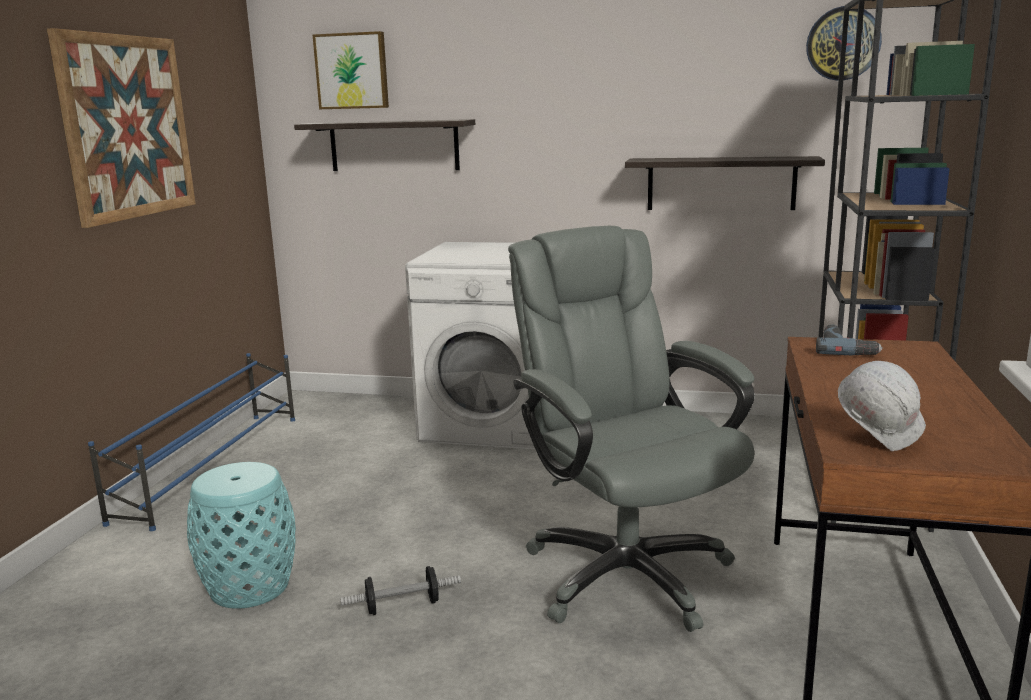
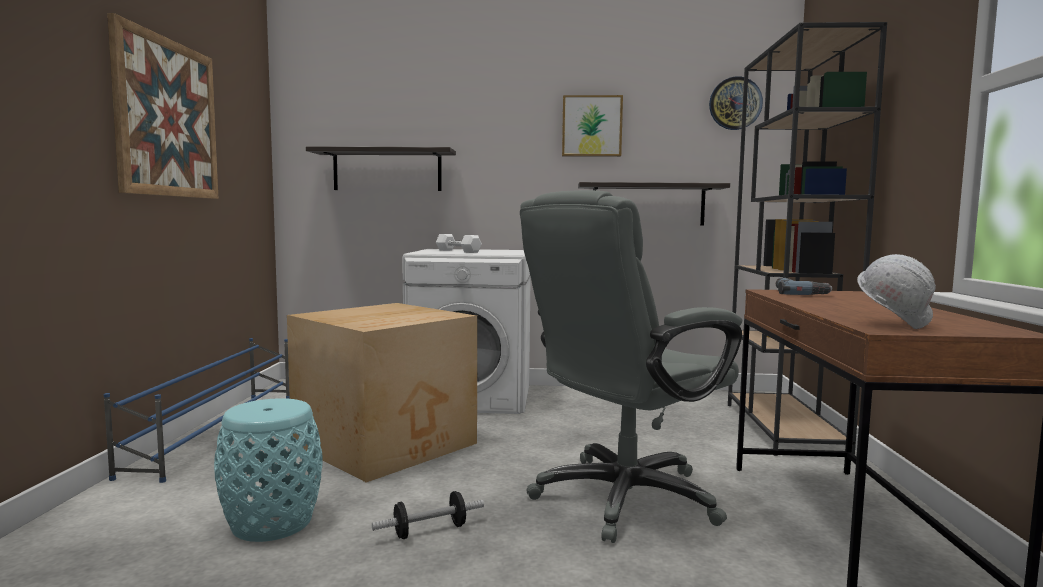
camera: 10 degrees left, 10 degrees down
(352, 71) = (355, 110): picture -> picture (591, 126)
(386, 489) = (387, 444): none -> cardboard box
(475, 253) = (458, 251): none -> white dumbbell
(626, 574) = (625, 497): grey office chair -> grey office chair turned 90 degrees counterclockwise

